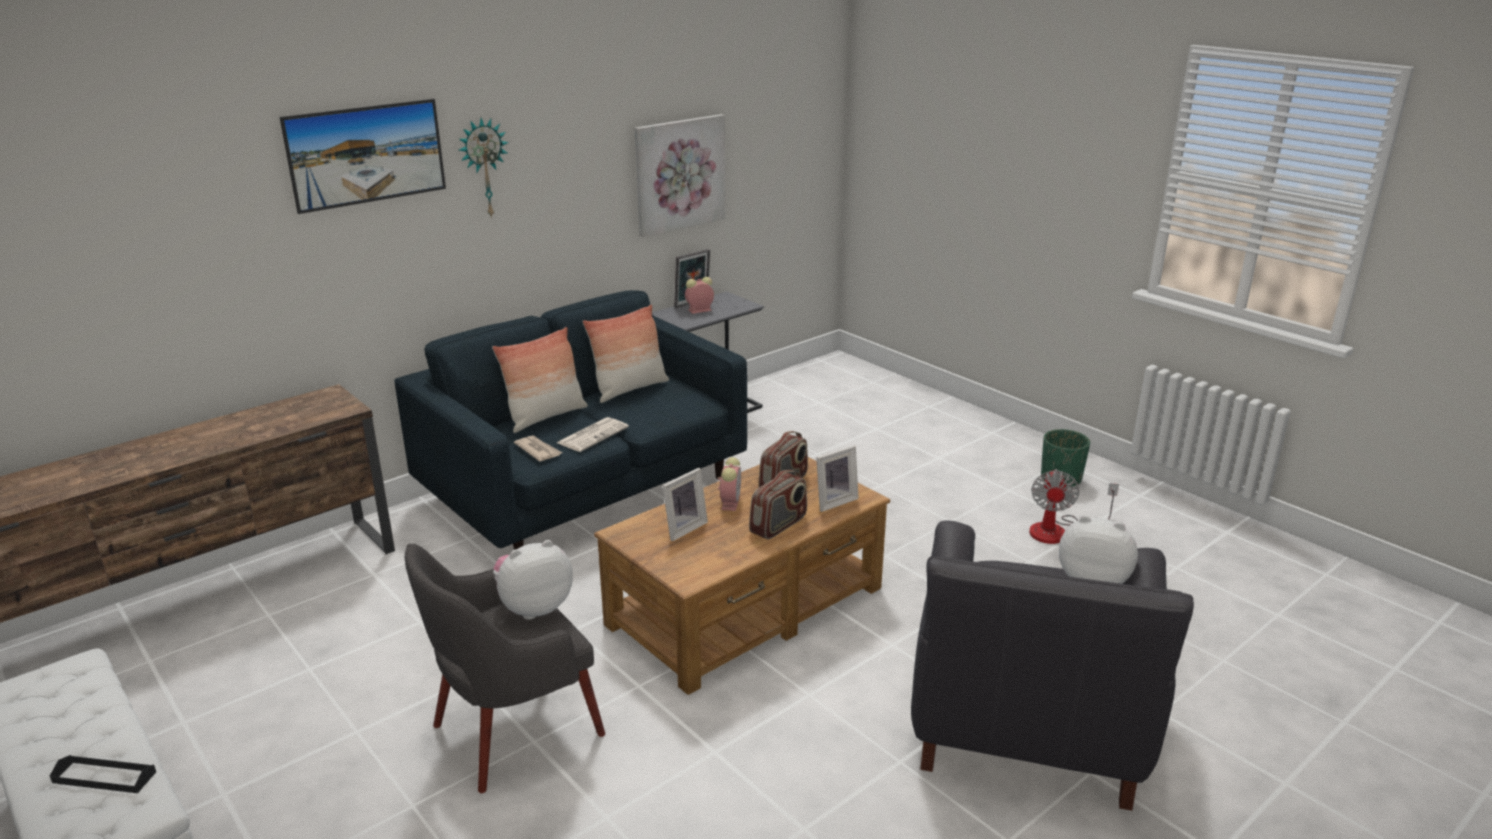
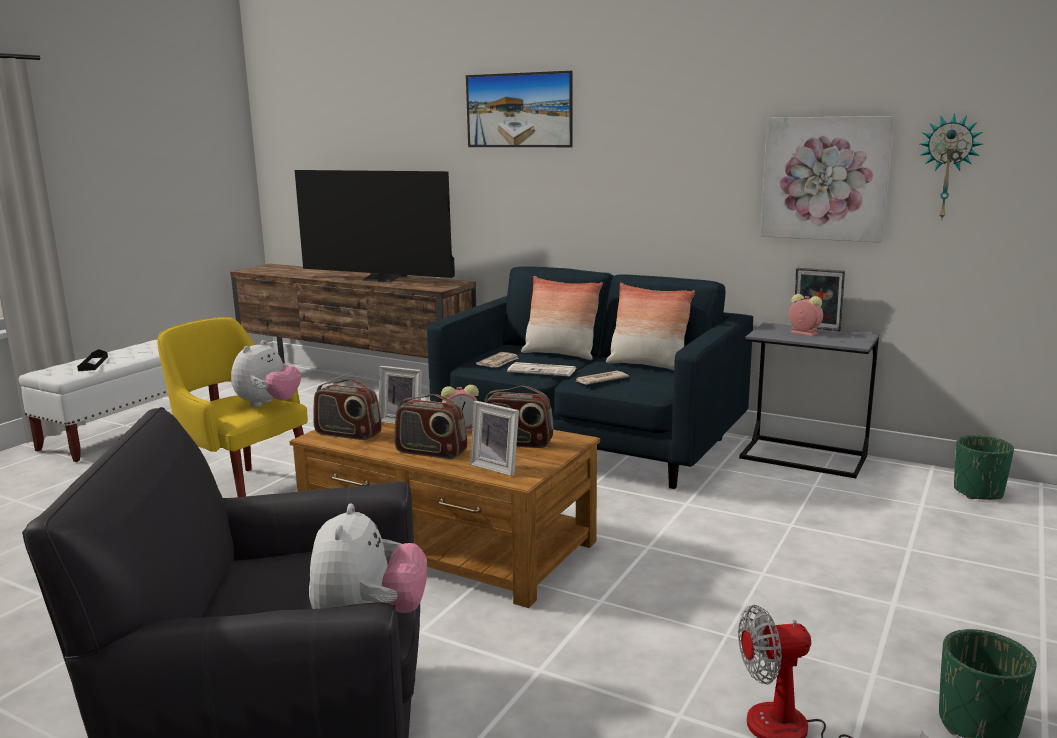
camera: 70 degrees right, 10 degrees down
(222, 434) = (382, 279): none -> television
(484, 168) = (607, 135): wall clock -> wall clock (948, 167)
(514, 731) = (245, 493): grey armchair -> yellow armchair
(534, 607) = (268, 404): plush toy -> plush toy turned 75 degrees clockwise
(652, 417) = (600, 380): none -> newspaper
(695, 562) = (348, 434): none -> radio
(815, 379) = (978, 492): none -> green planter

